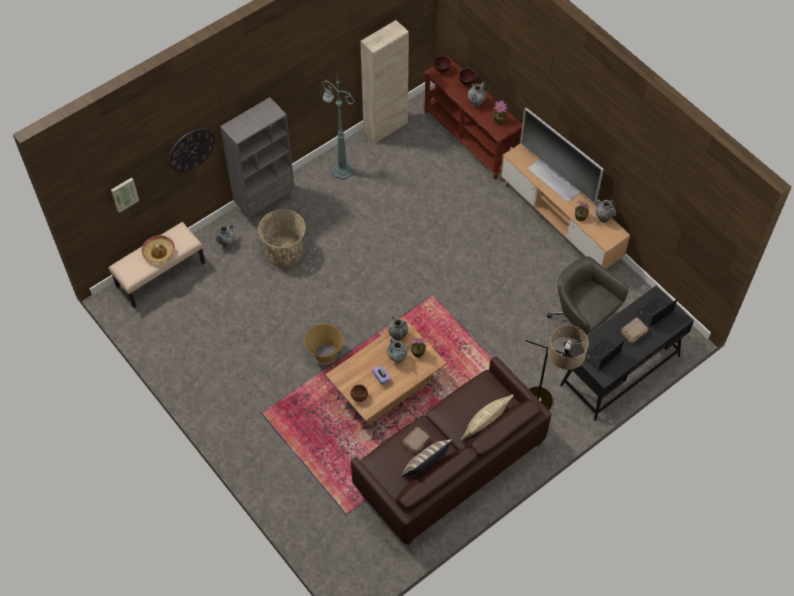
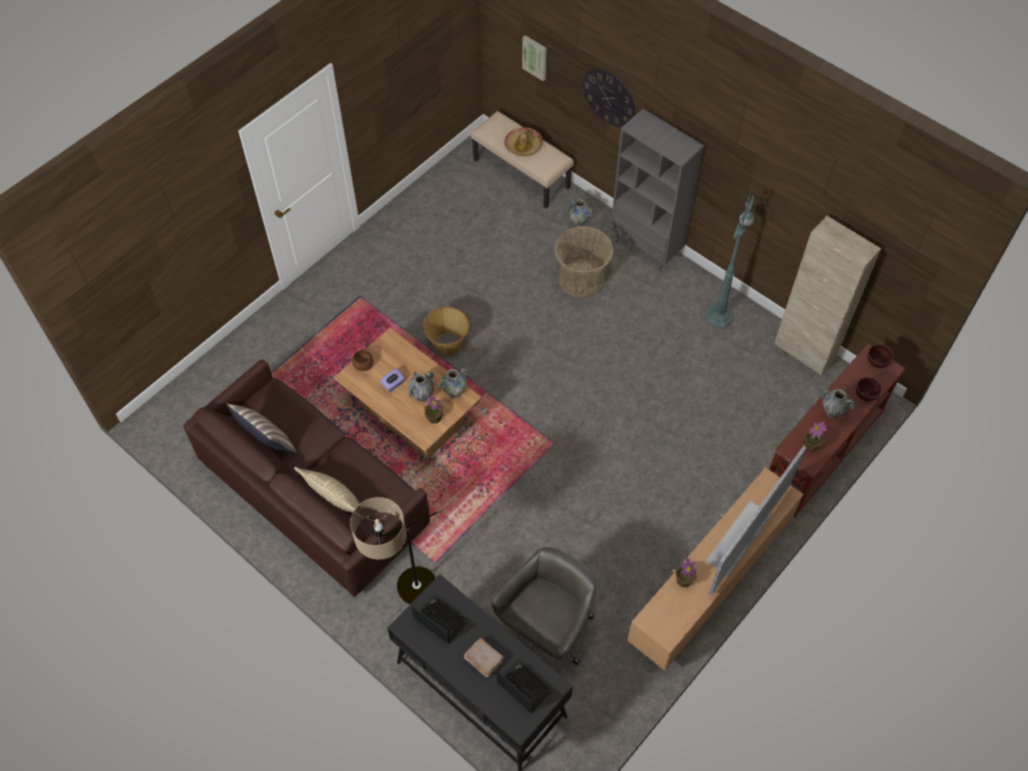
camera: 80 degrees right, 0 degrees up
(416, 442) = (301, 428): brown book -> none
(603, 218) = (689, 612): vase -> none

